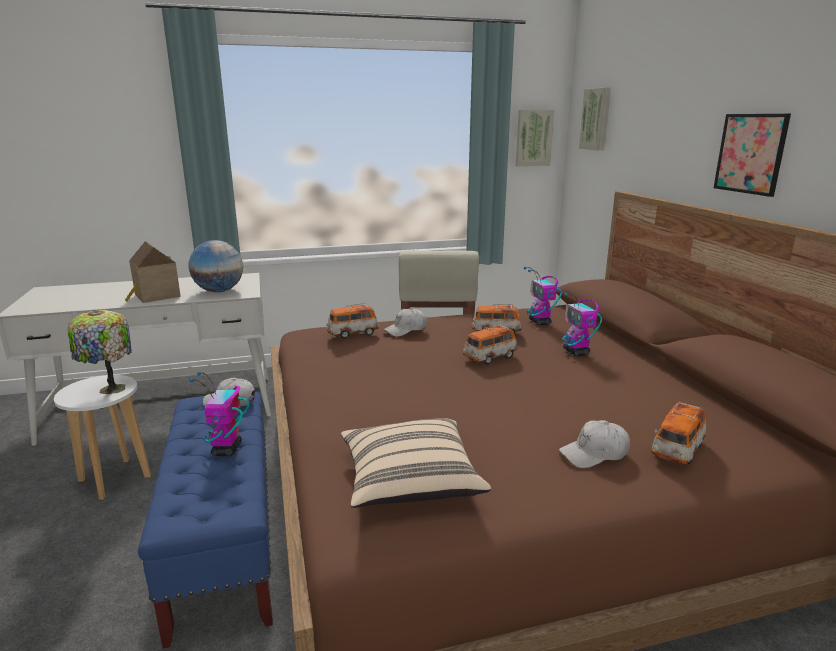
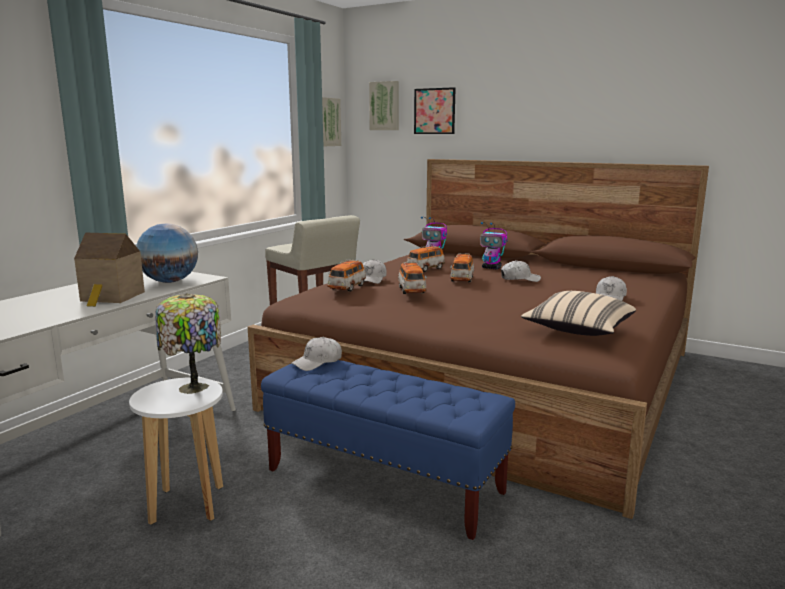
camera: 45 degrees left, 5 degrees down
(227, 450) = (398, 380): toy robot -> none
(560, 379) = (519, 279): none -> white cap
(677, 450) = (629, 288): toy car -> toy car (411, 291)
(750, 153) = (543, 123): picture -> picture (434, 111)

